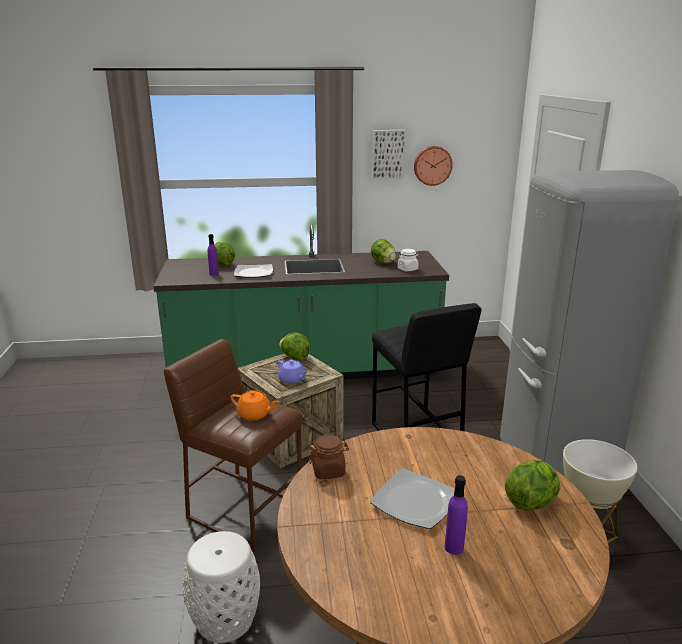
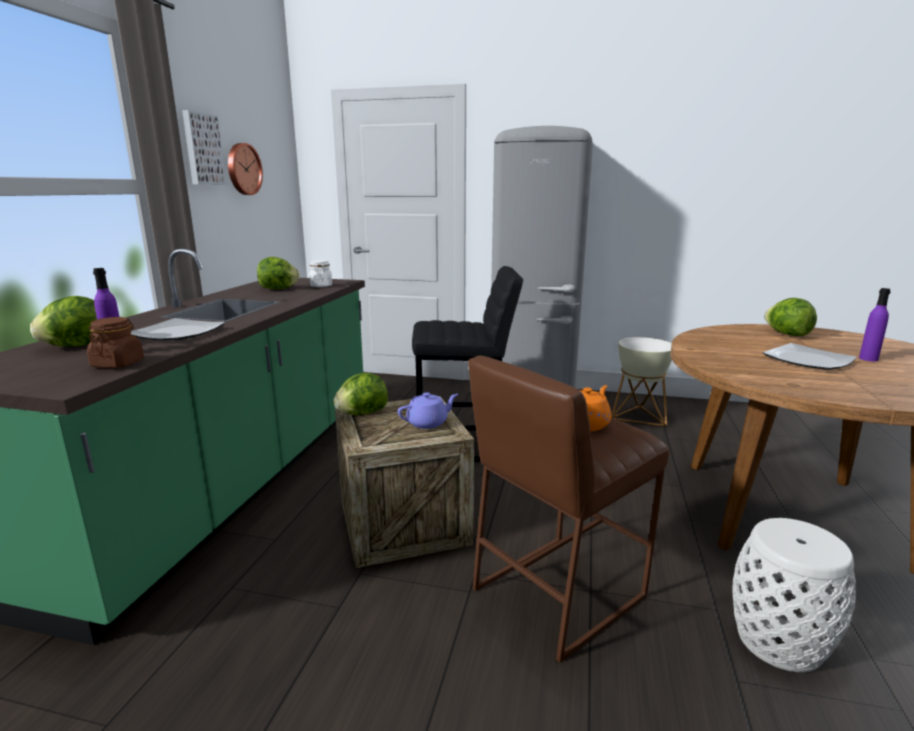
camera: 70 degrees left, 5 degrees down
(329, 471) = (769, 380): brown jar -> brown jar (118, 364)

